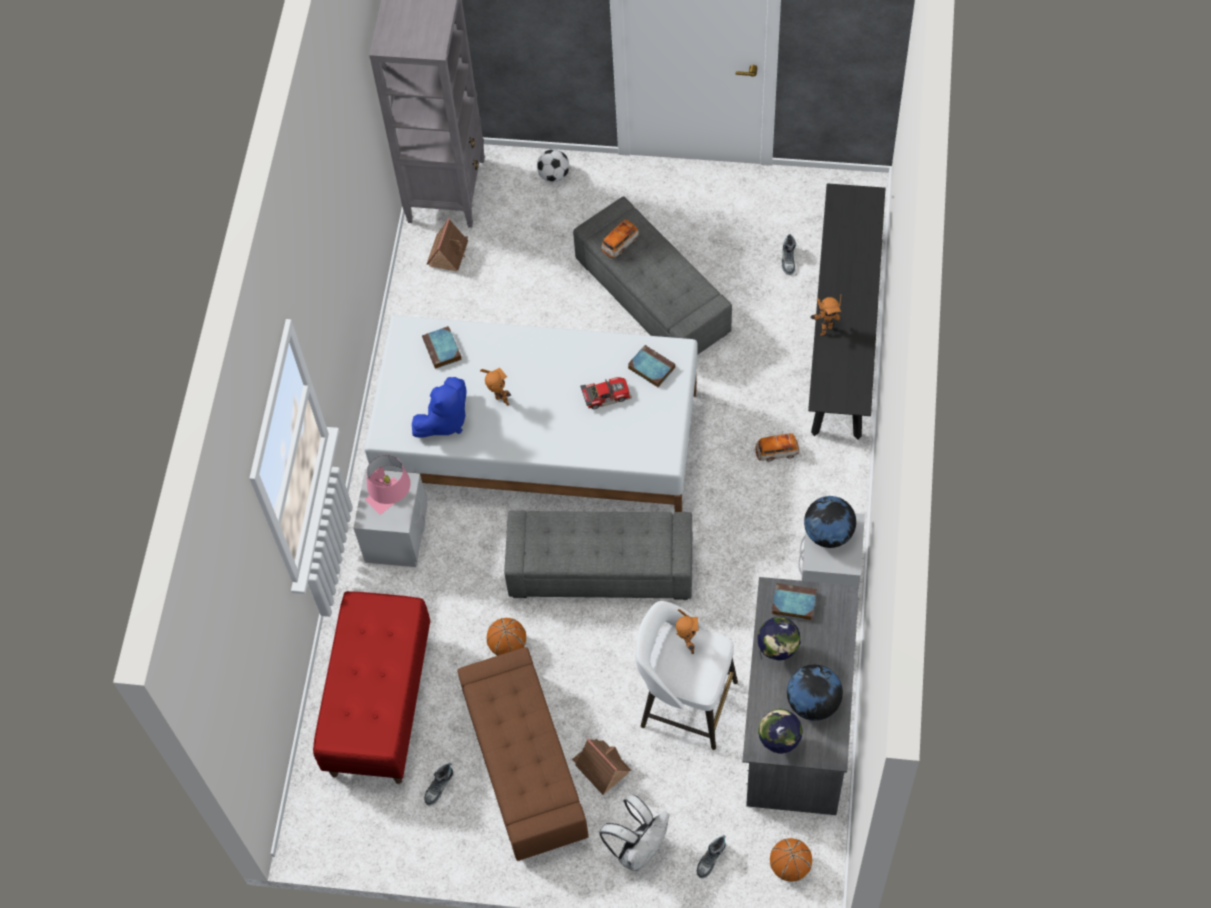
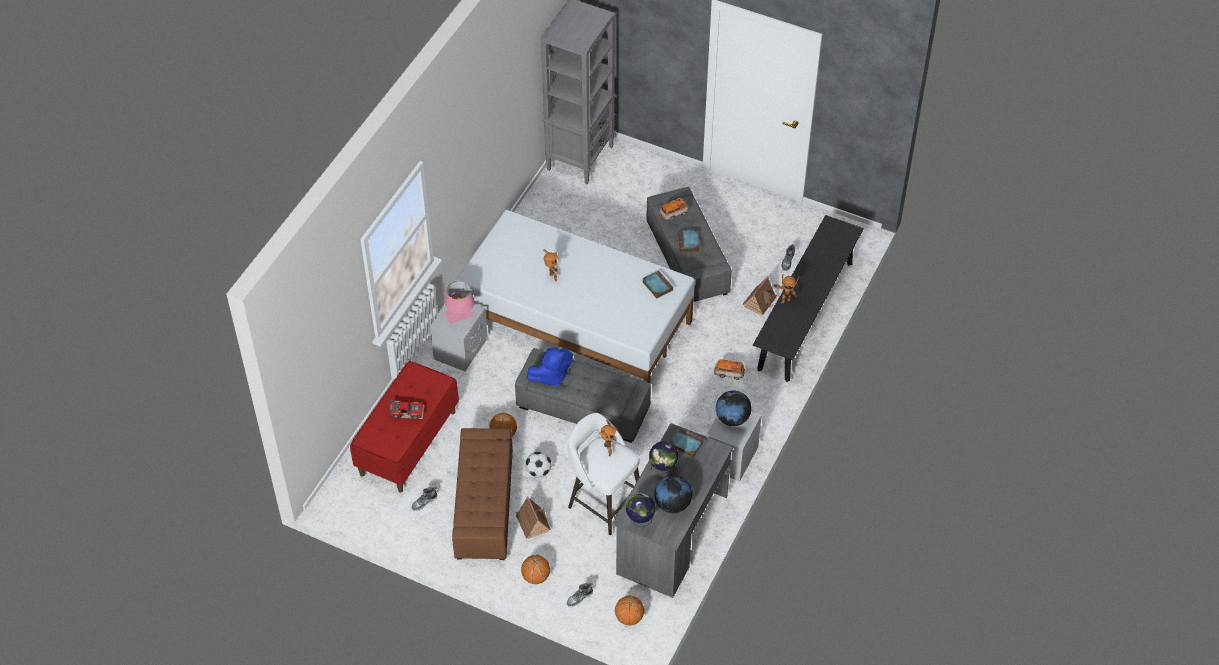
camera: 15 degrees right, 10 degrees down
(443, 350) = (528, 238): book -> book (688, 243)
(444, 421) = (511, 278): blue plush toy -> blue plush toy (551, 376)
(448, 252) = (565, 194): toy house -> toy house (760, 301)
(554, 175) = (654, 168): football -> football (539, 471)
(605, 394) = (621, 293): toy car -> toy car (407, 411)
(638, 849) = (535, 577): white backpack -> basketball

